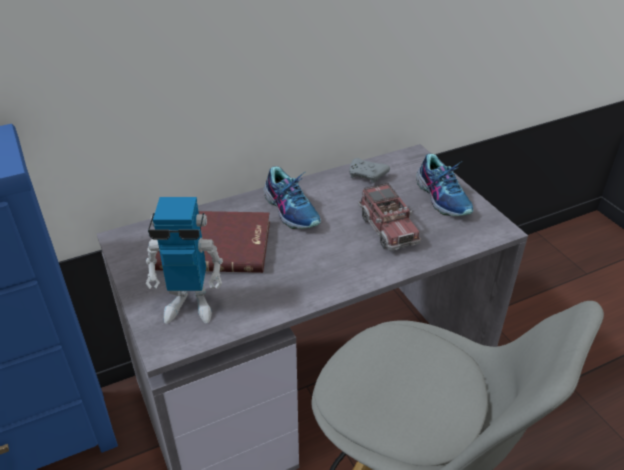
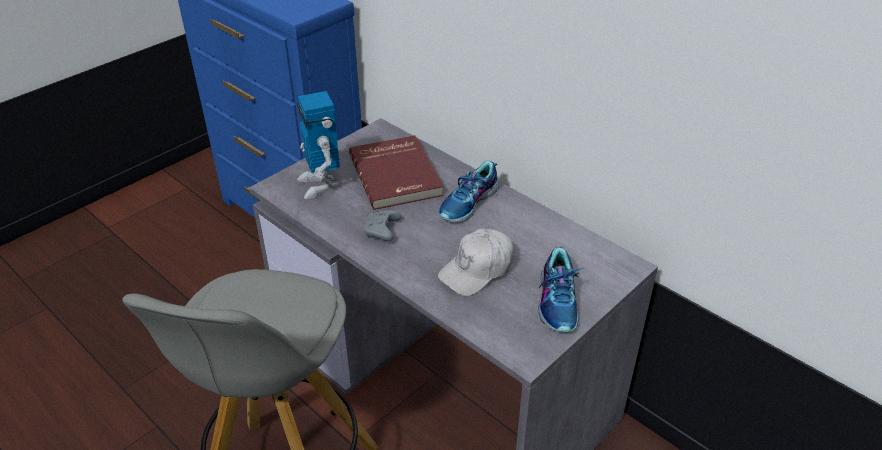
camera: 70 degrees right, 0 degrees up
(367, 176) = (560, 238): grey game controller -> grey game controller (382, 231)
(388, 228) = (477, 270): toy truck -> white cap
(443, 197) = (558, 302): shoe -> shoe turned 45 degrees counterclockwise

